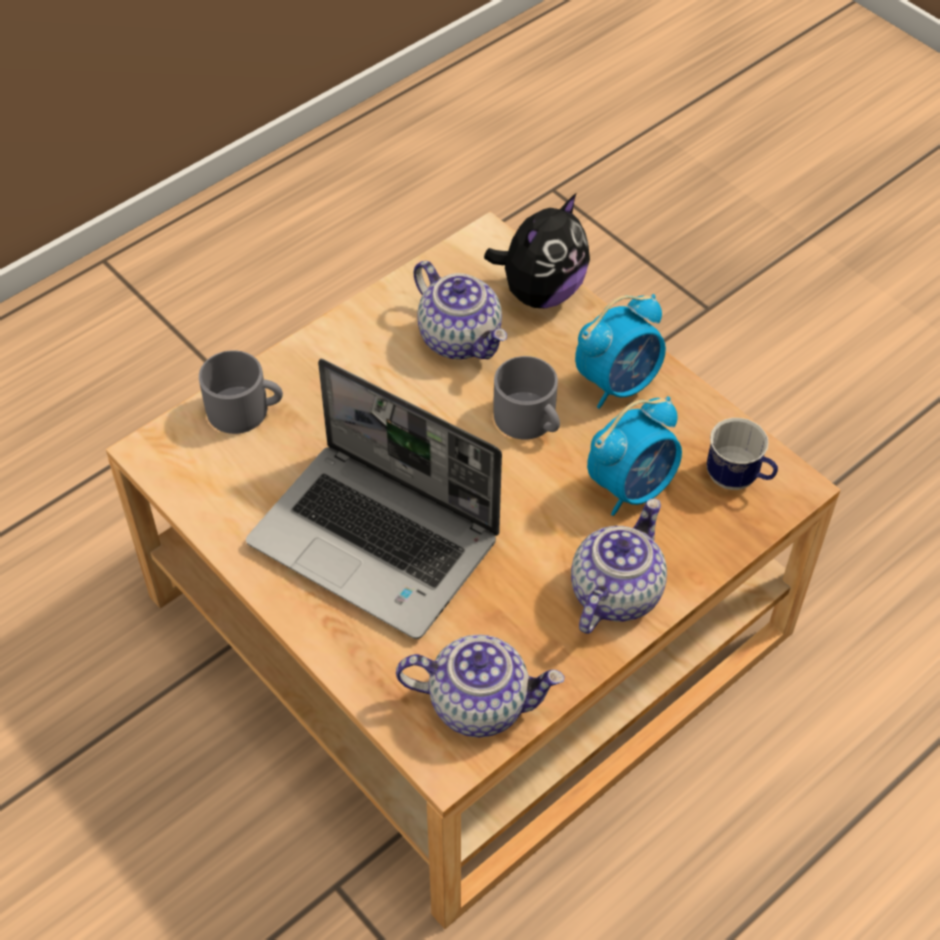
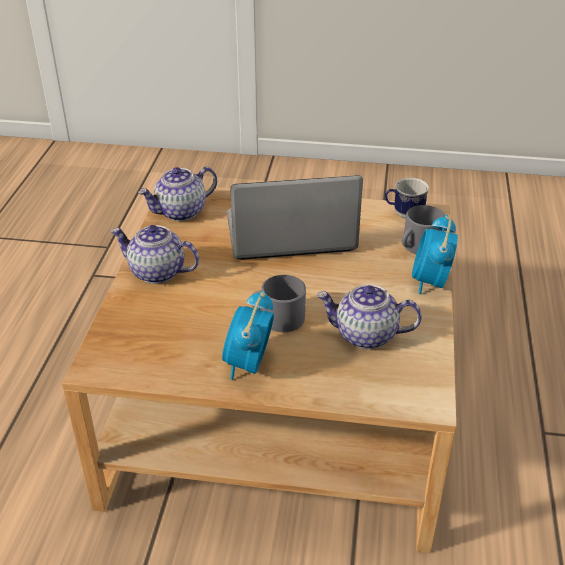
camera: 140 degrees right, 15 degrees down
(540, 292) = (355, 390): plush toy -> none
(614, 591) = (156, 272): teapot -> teapot turned 120 degrees clockwise
(632, 487) = (189, 317): alarm clock -> alarm clock (430, 282)
(738, 479) = (130, 353): mug -> mug (403, 215)

